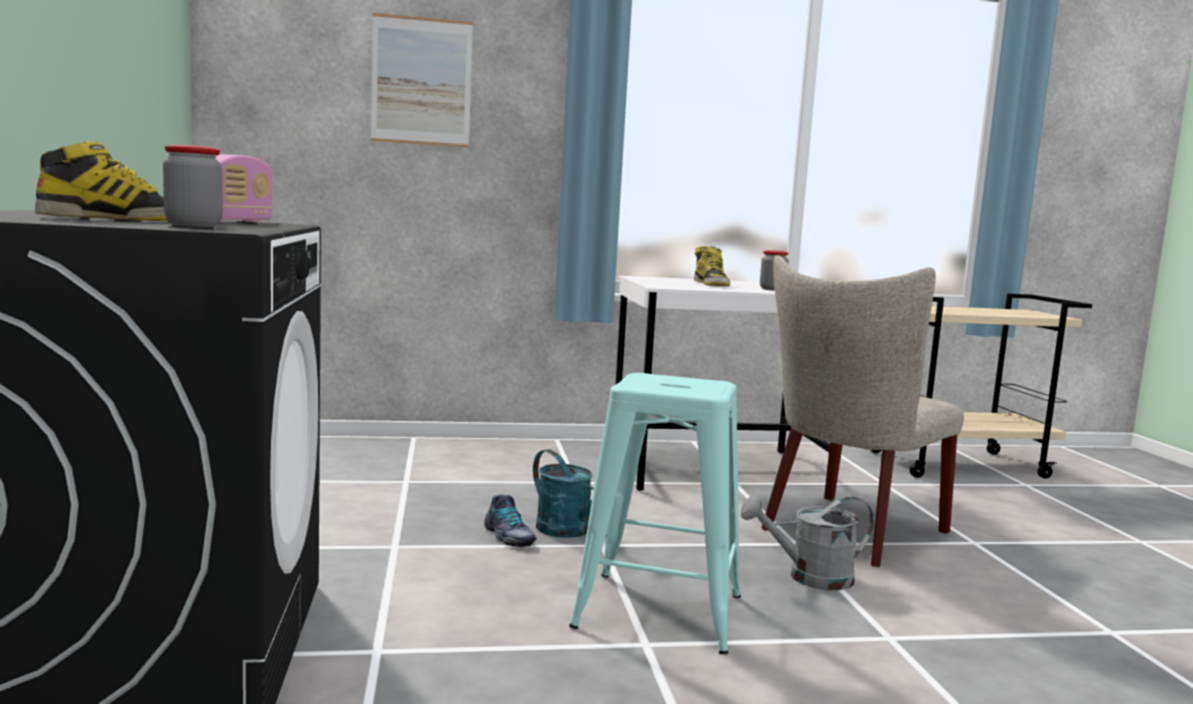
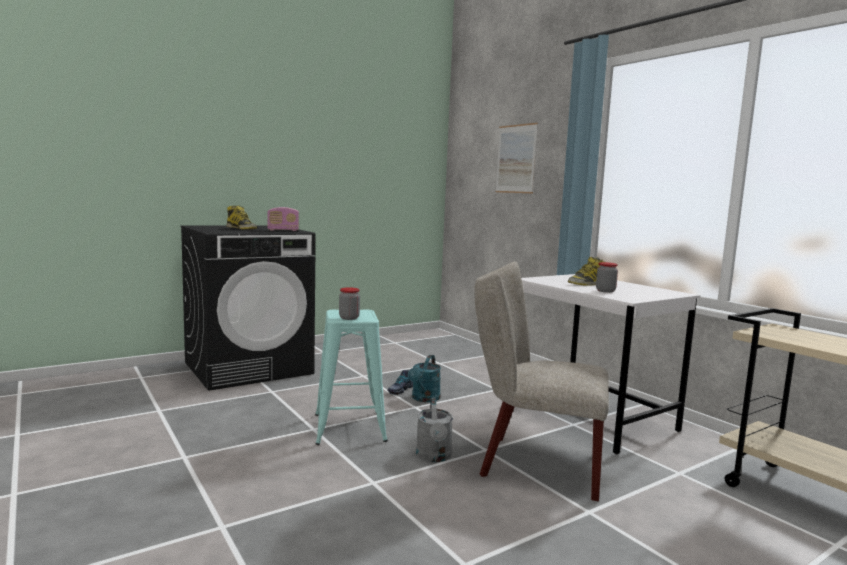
camera: 65 degrees right, 0 degrees up
(193, 225) = (231, 230): jar -> jar (349, 318)
(809, 578) = (434, 457): grey watering can -> grey watering can turned 150 degrees counterclockwise

